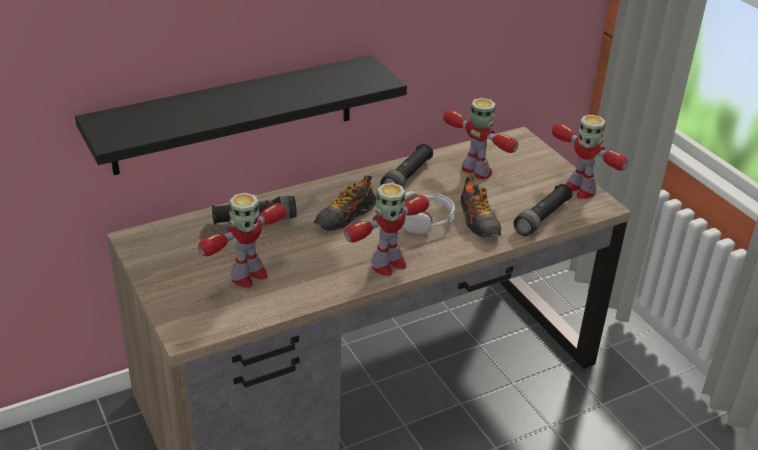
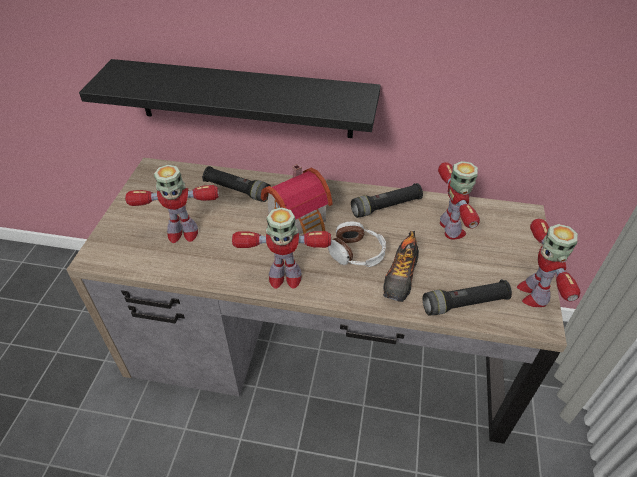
camera: 40 degrees right, 10 degrees up
(345, 217) = (300, 219): shoe -> toy house

